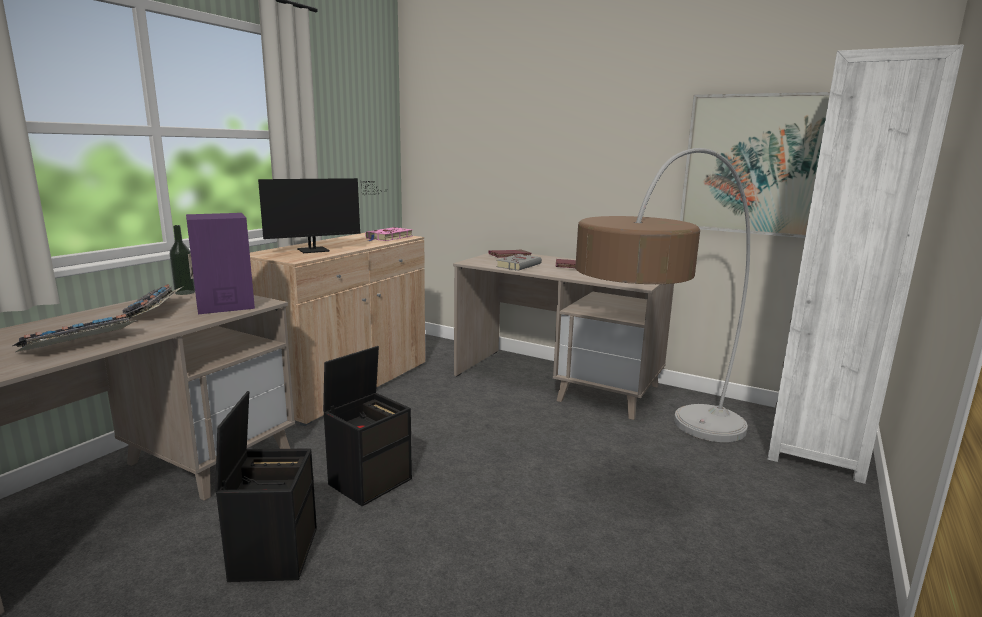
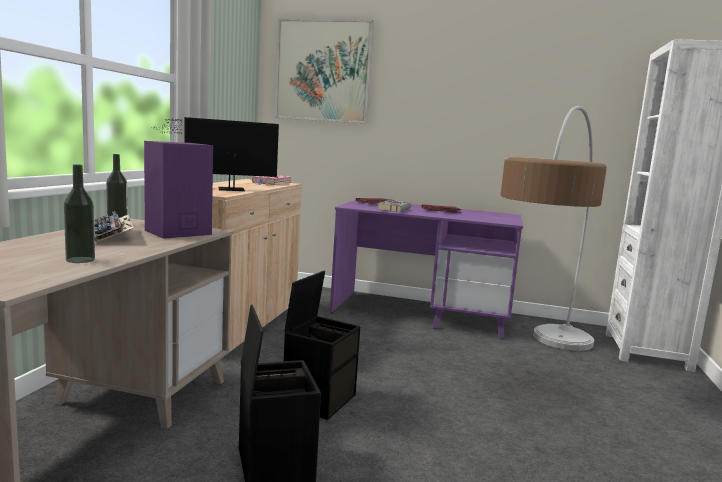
camera: 15 degrees left, 5 degrees down
(78, 344) = (80, 260): keyboard -> bottle
(318, 250) = (226, 189): monitor -> monitor turned 150 degrees counterclockwise
(558, 381) = (422, 313): beige desk -> purple desk
(757, 165) = (584, 129): picture -> picture (323, 71)

